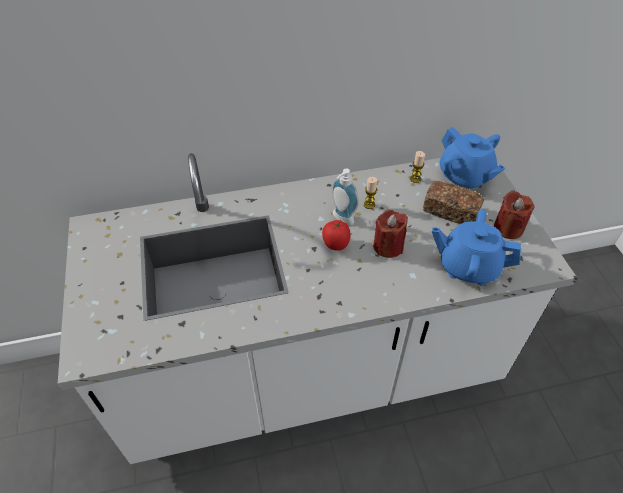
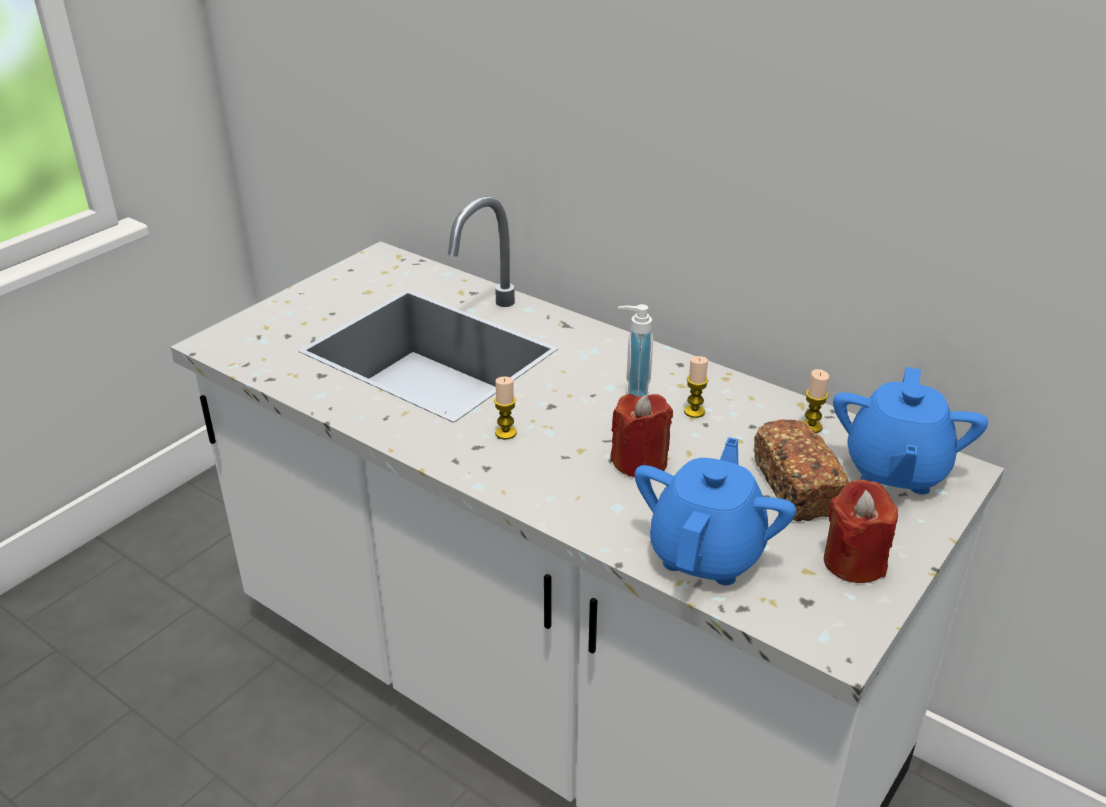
camera: 50 degrees right, 15 degrees down
(319, 278) = (505, 433): none -> candle
(336, 244) = (581, 419): tomato -> none
(468, 266) = (707, 553): blue teapot -> blue teapot turned 45 degrees clockwise

